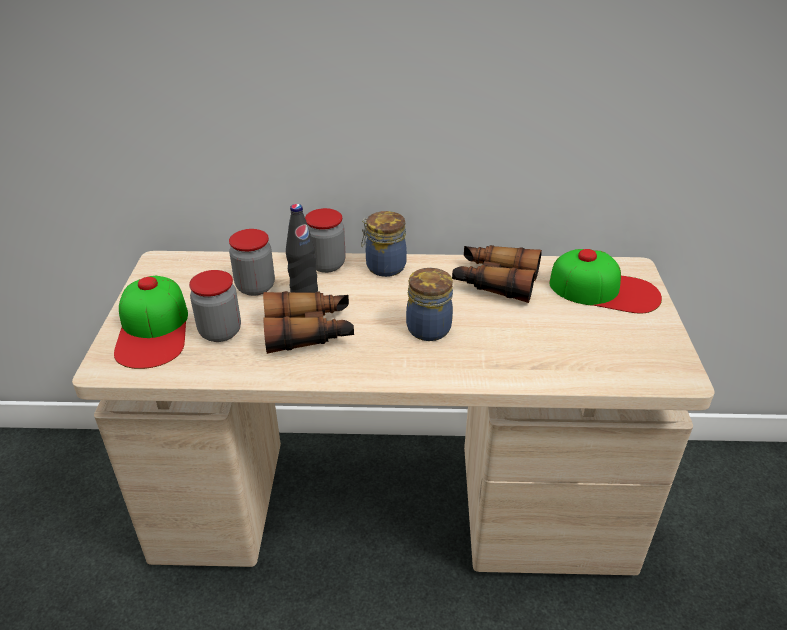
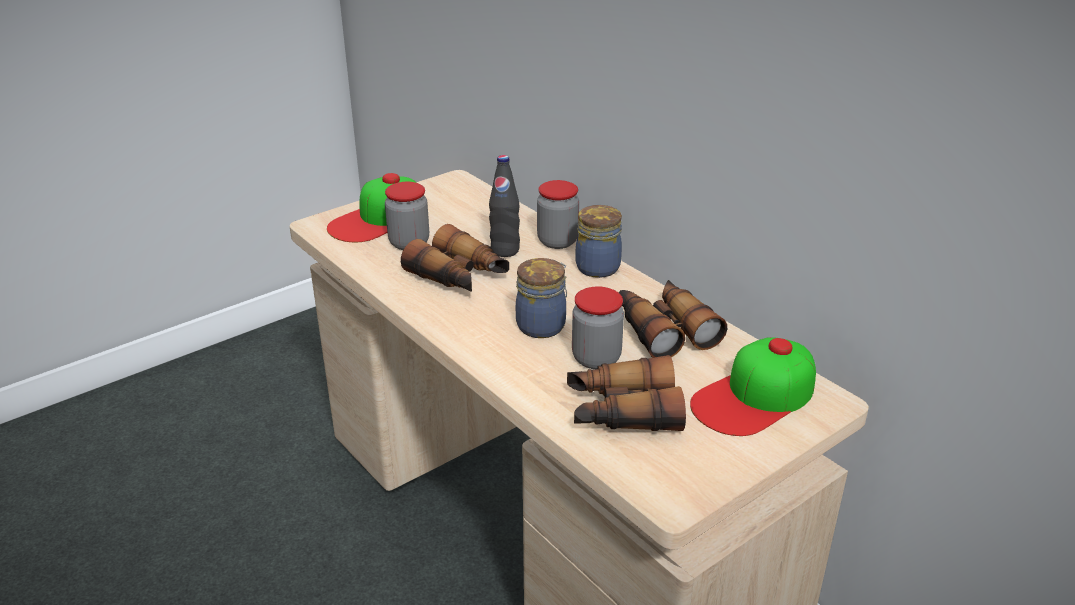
camera: 50 degrees right, 5 degrees down
(255, 287) = (481, 228): jar -> jar (596, 358)
(569, 347) = (622, 411): none -> binoculars
(604, 290) = (754, 397): cap -> cap turned 75 degrees clockwise

